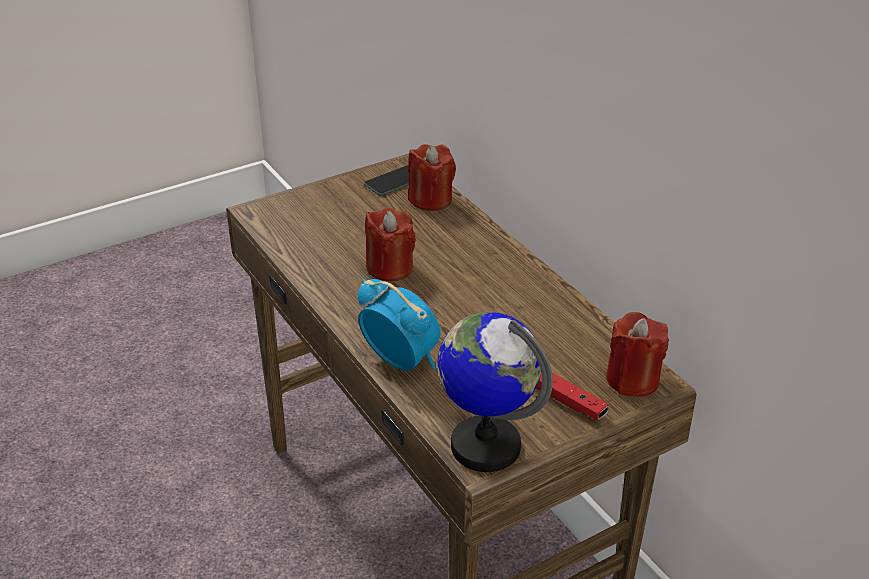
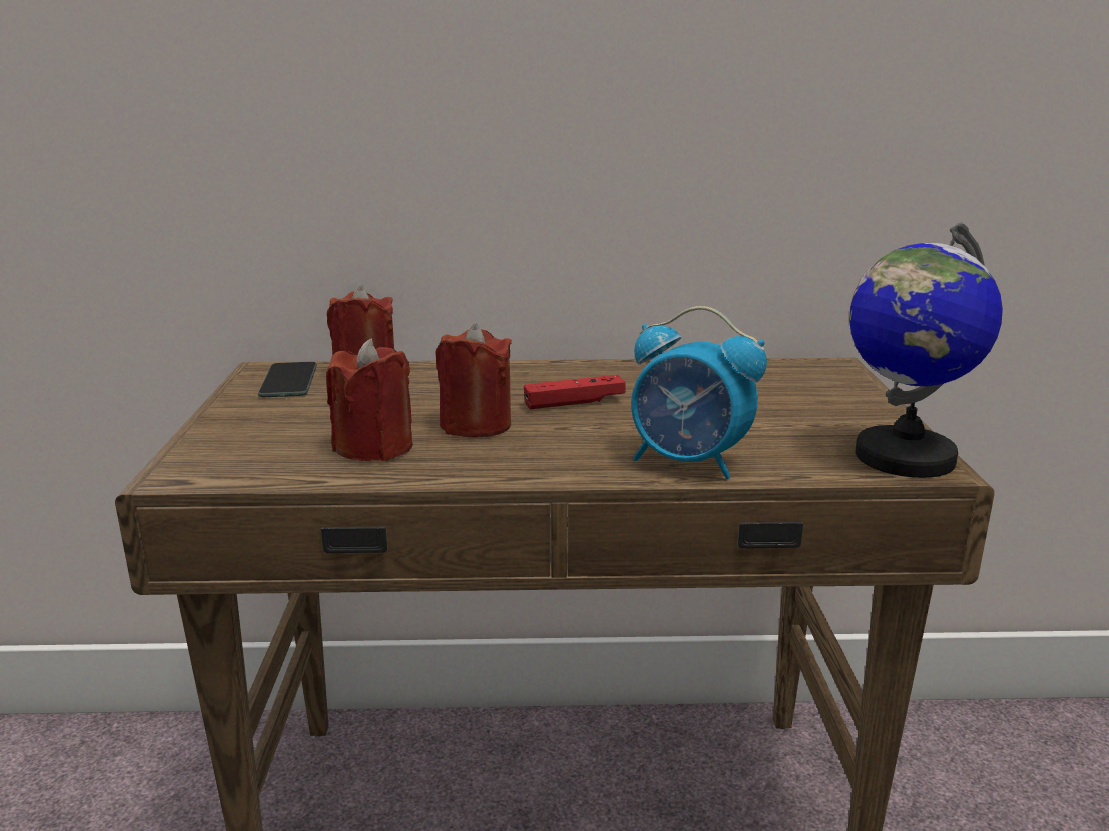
camera: 60 degrees left, 15 degrees down
(400, 360) = (689, 462): alarm clock -> alarm clock turned 135 degrees counterclockwise
(569, 402) = (845, 403): red game controller -> red game controller (574, 402)
(632, 380) = (825, 372): red candle -> red candle (374, 447)

